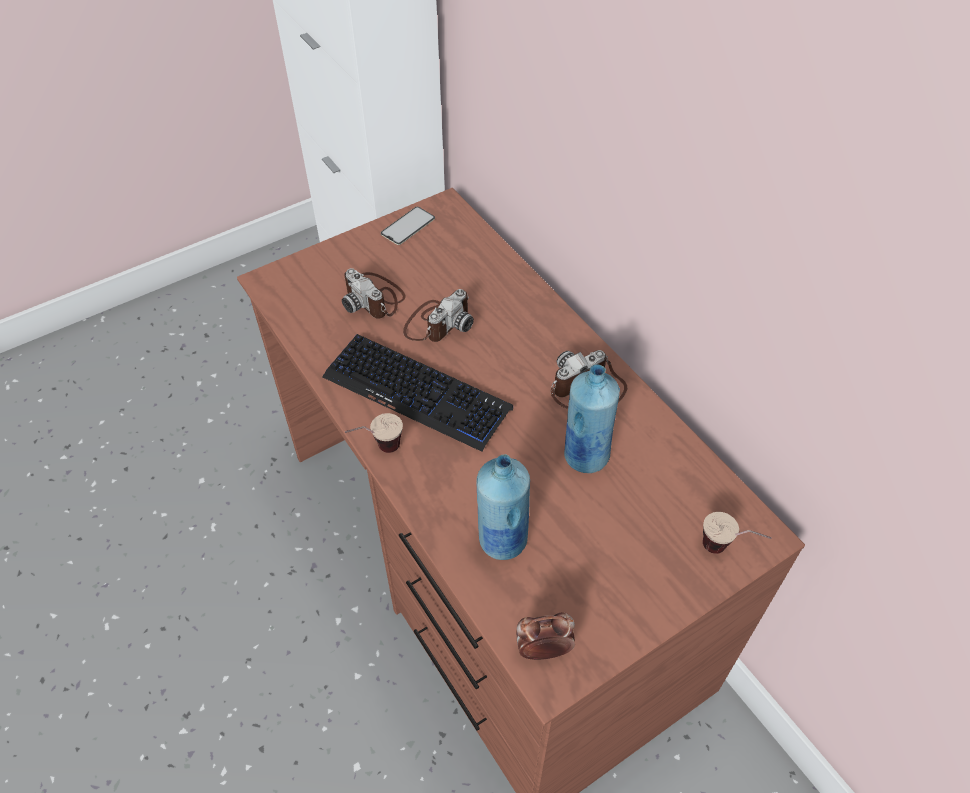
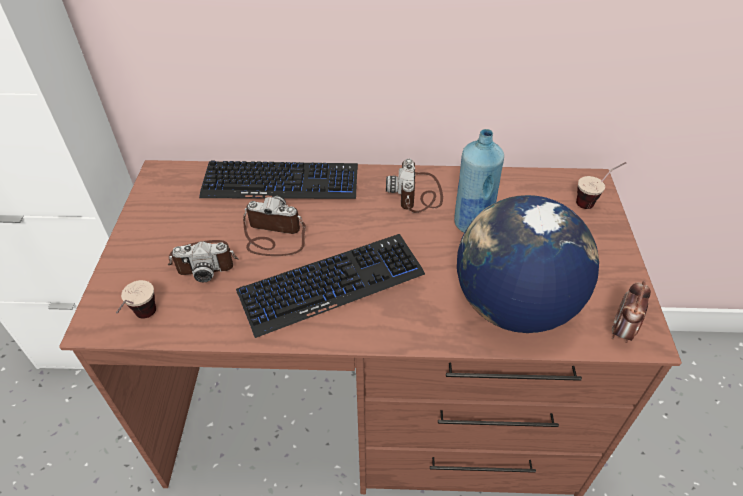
camera: 55 degrees left, 5 degrees down
(377, 450) = (367, 339): cup -> cup (142, 321)
(408, 226) = (152, 203): phone -> none
(437, 322) = (273, 236): camera -> camera turned 60 degrees counterclockwise
(502, 540) = (512, 305): blue bottle -> globe
(507, 286) = (281, 182): none -> keyboard

